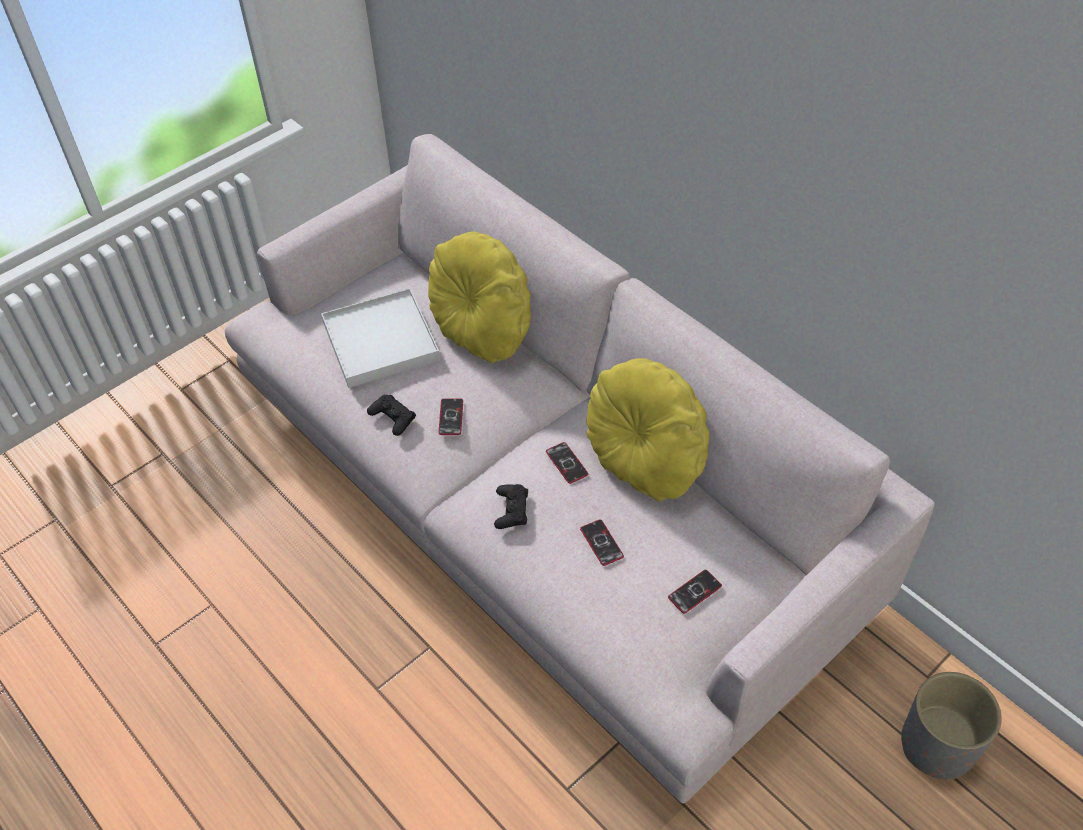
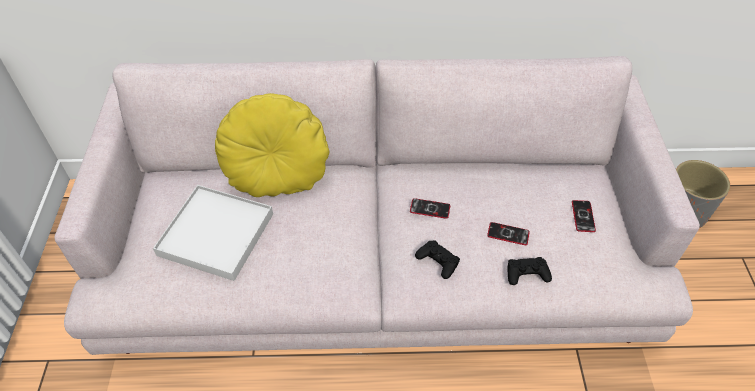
camera: 50 degrees left, 0 degrees up
(392, 417) = (290, 273): black game controller -> black game controller (527, 273)
(451, 417) = (328, 241): phone -> none
(643, 467) = (468, 177): yellow pillow -> none

